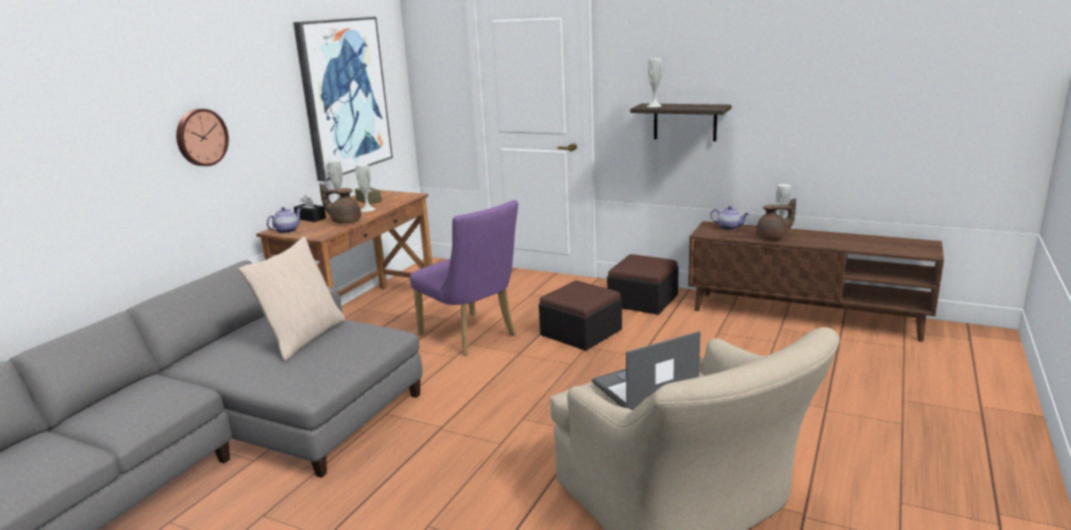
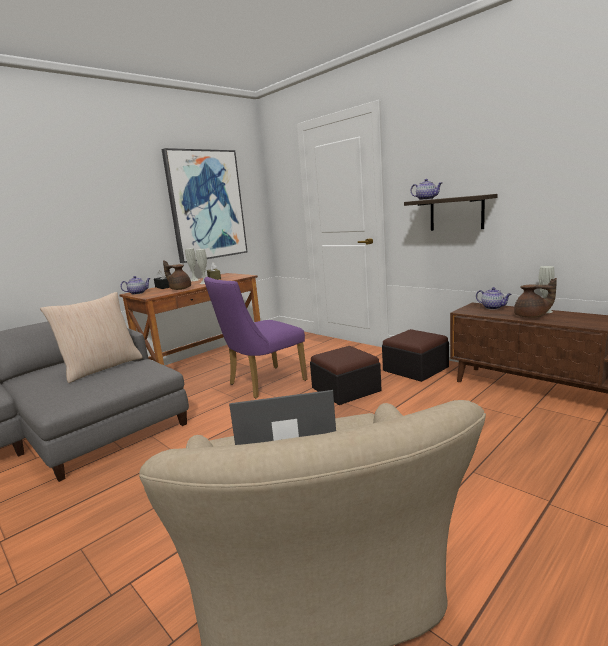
camera: 20 degrees right, 5 degrees down
(200, 137) = (74, 222): wall clock -> none
(472, 337) = (262, 384): purple chair -> purple chair turned 75 degrees clockwise
(654, 106) = (426, 199): white vase -> teapot

